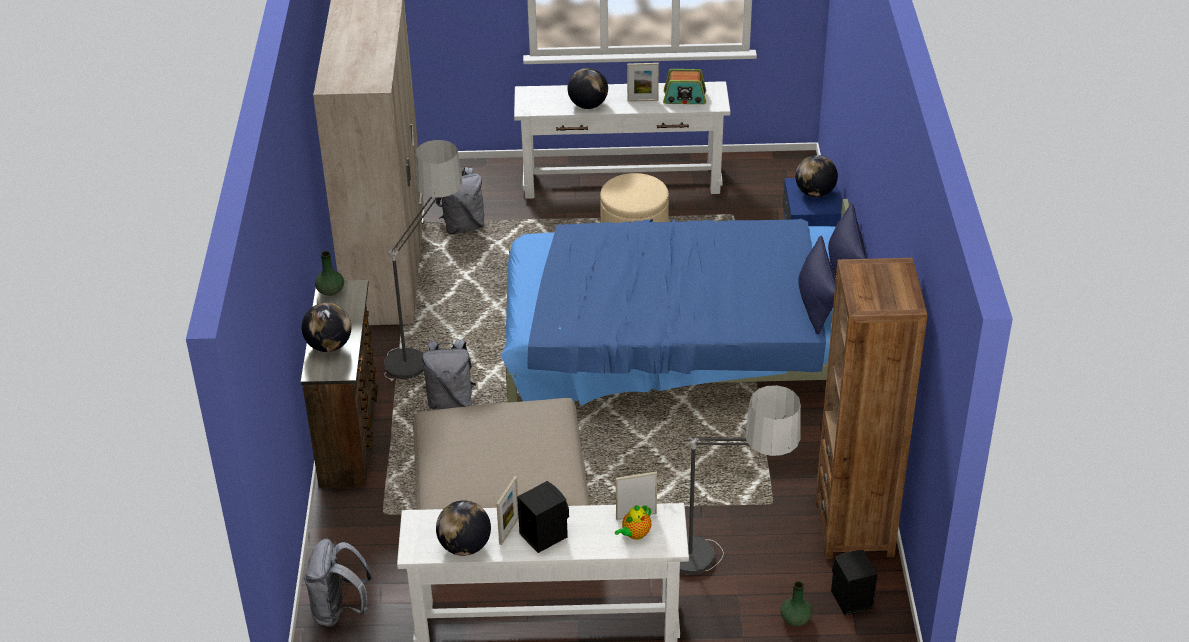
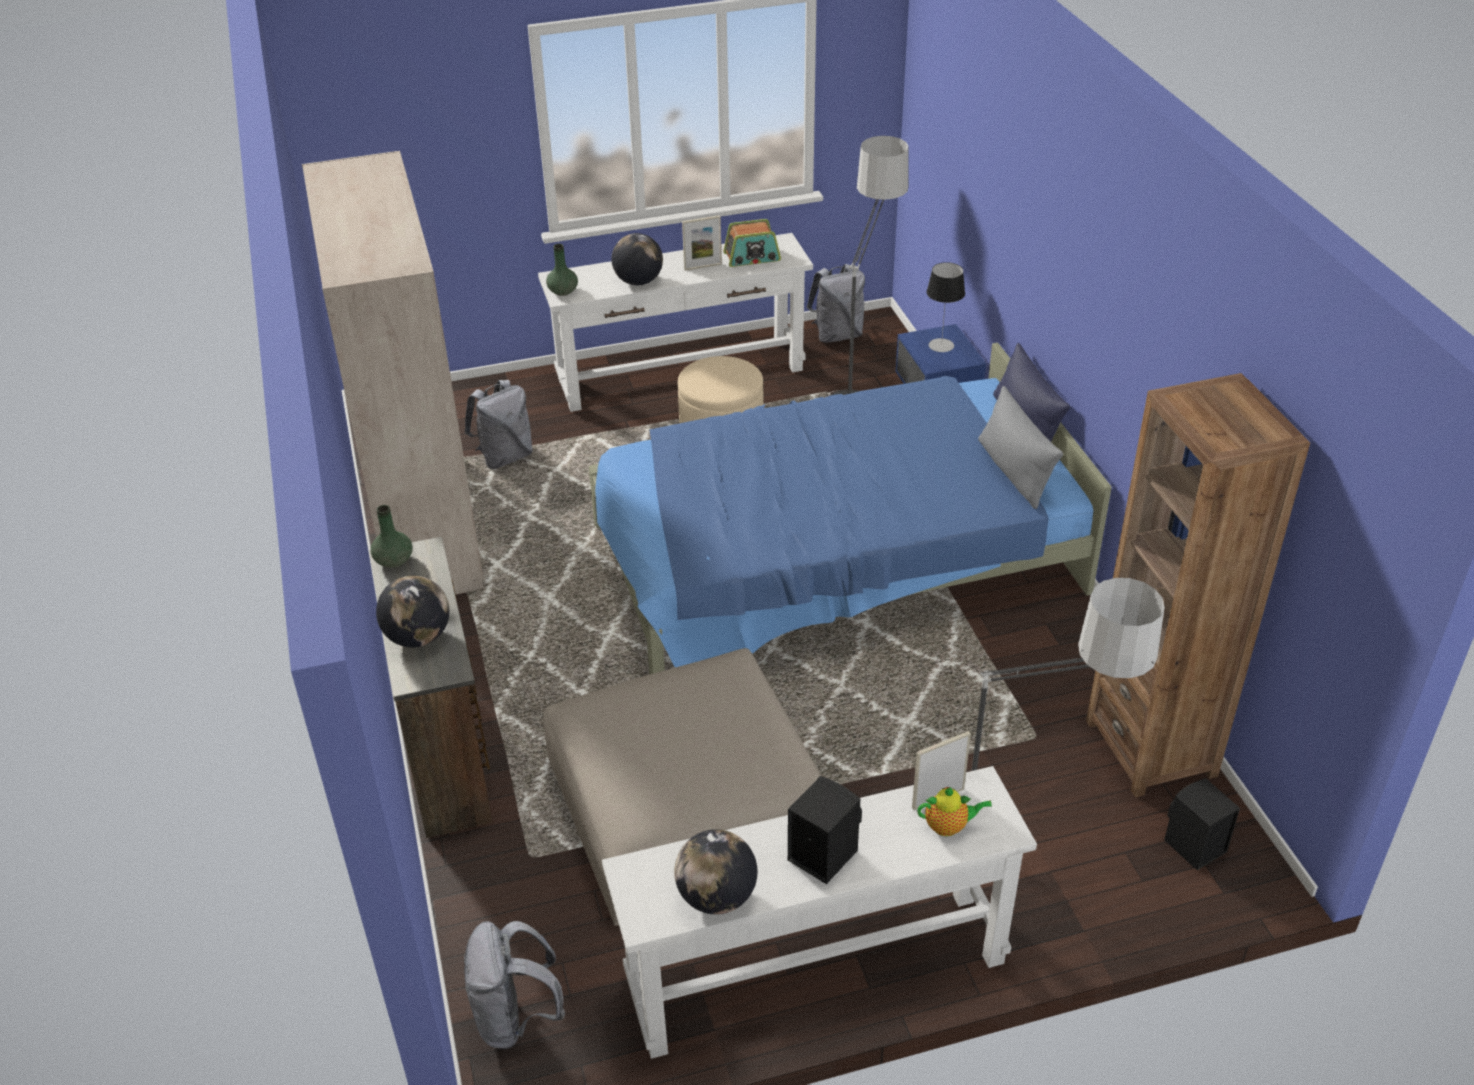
camera: 15 degrees left, 0 degrees up
(427, 347) = (511, 616): floor lamp -> floor lamp (859, 388)
(450, 401) = (568, 681): grey backpack -> grey backpack (837, 335)
(509, 530) = (770, 858): picture frame -> none
(635, 534) = (949, 826): teapot -> teapot turned 120 degrees counterclockwise
(795, 619) = (1138, 889): green vase -> green vase (562, 291)
(814, 193) = (941, 345): globe -> table lamp
(816, 303) = (1014, 472): blue pillow -> grey pillow

